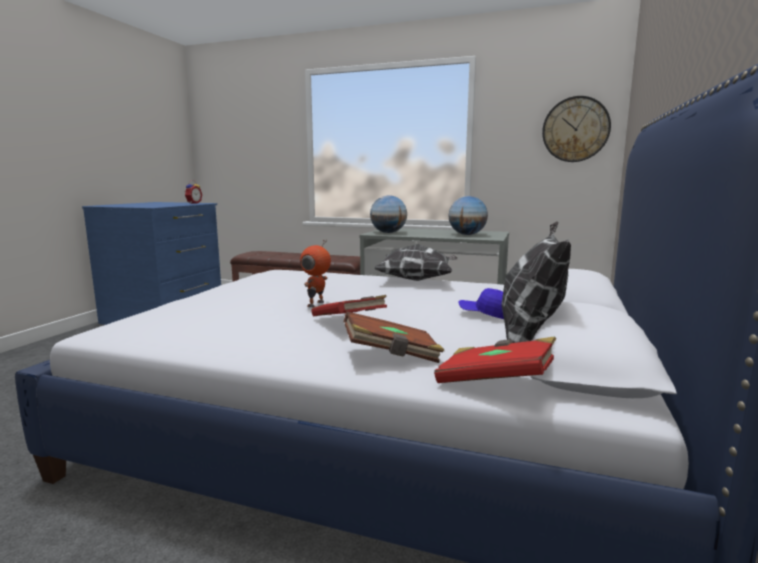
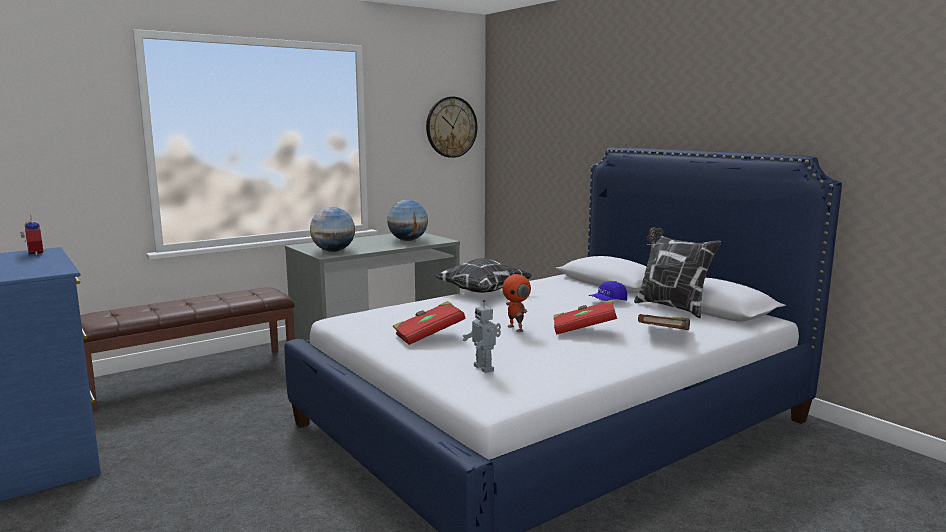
camera: 55 degrees left, 0 degrees up
(186, 315) = (485, 368): none -> toy robot
(495, 382) = (726, 328): red book -> red book (428, 336)

